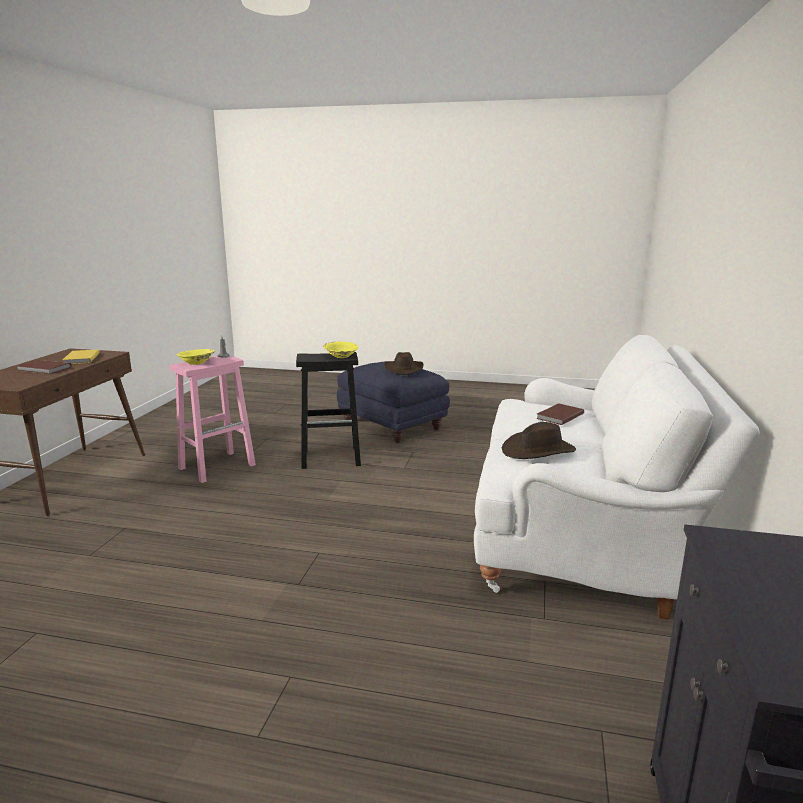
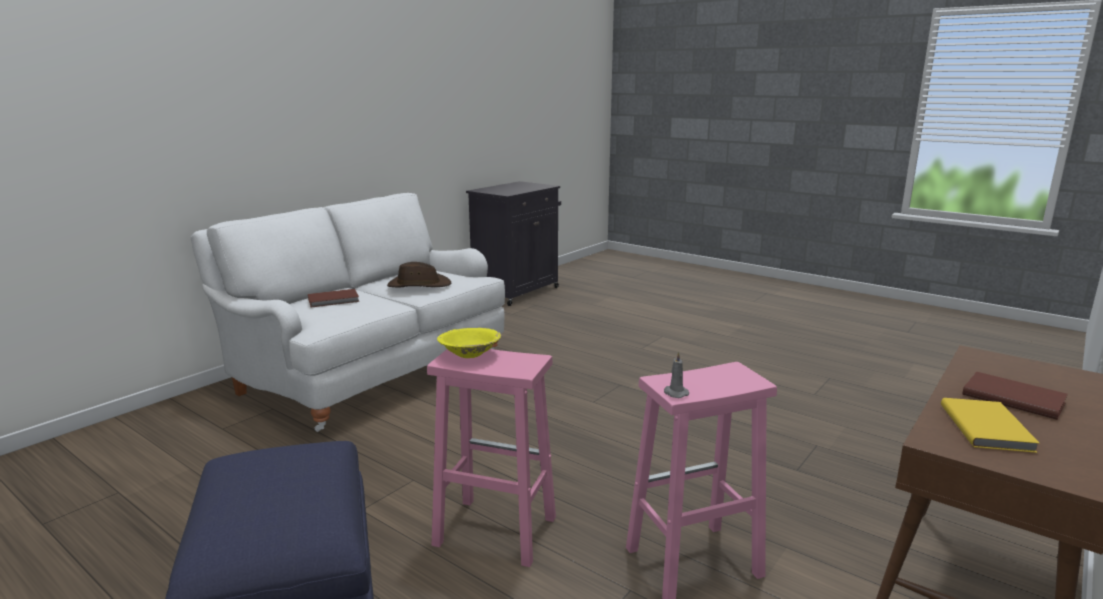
camera: 155 degrees left, 0 degrees up
(197, 363) = (724, 380): yellow bowl -> none
(332, 458) = (493, 531): black stool -> pink stool
(403, 369) = (263, 471): brown hat -> none

